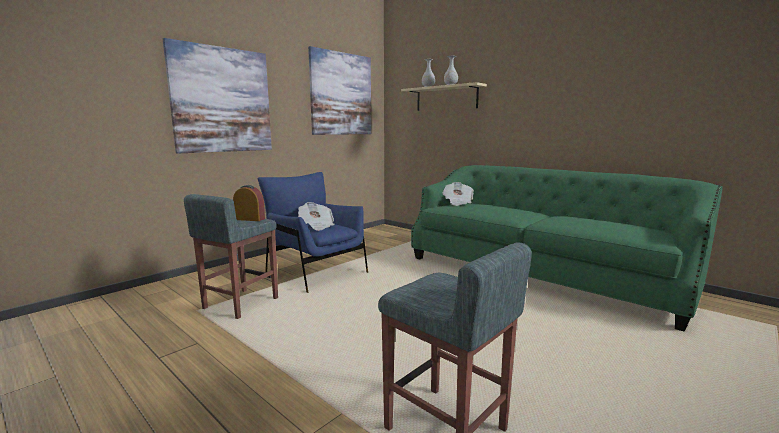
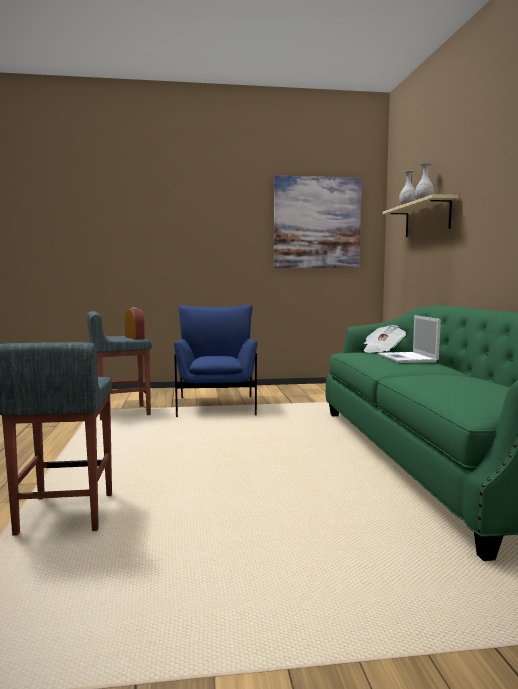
camera: 40 degrees right, 5 degrees down
(222, 100) = (176, 235): picture -> none
(316, 226) = (210, 356): newspaper -> none
(496, 207) = (407, 358): none -> laptop

